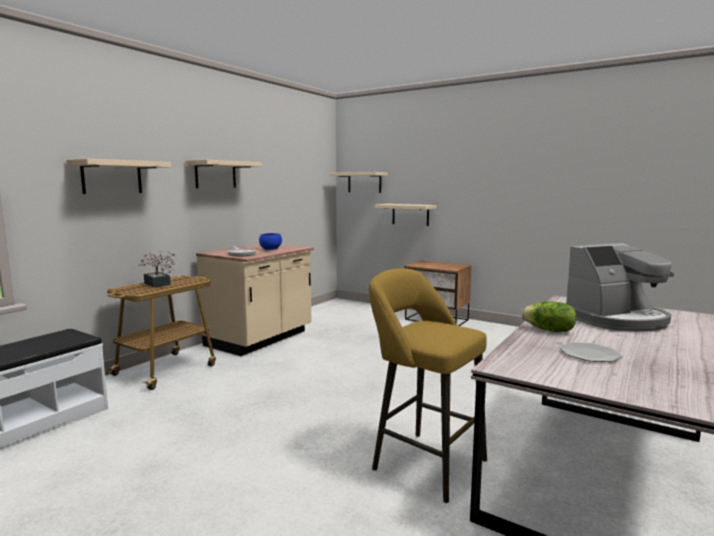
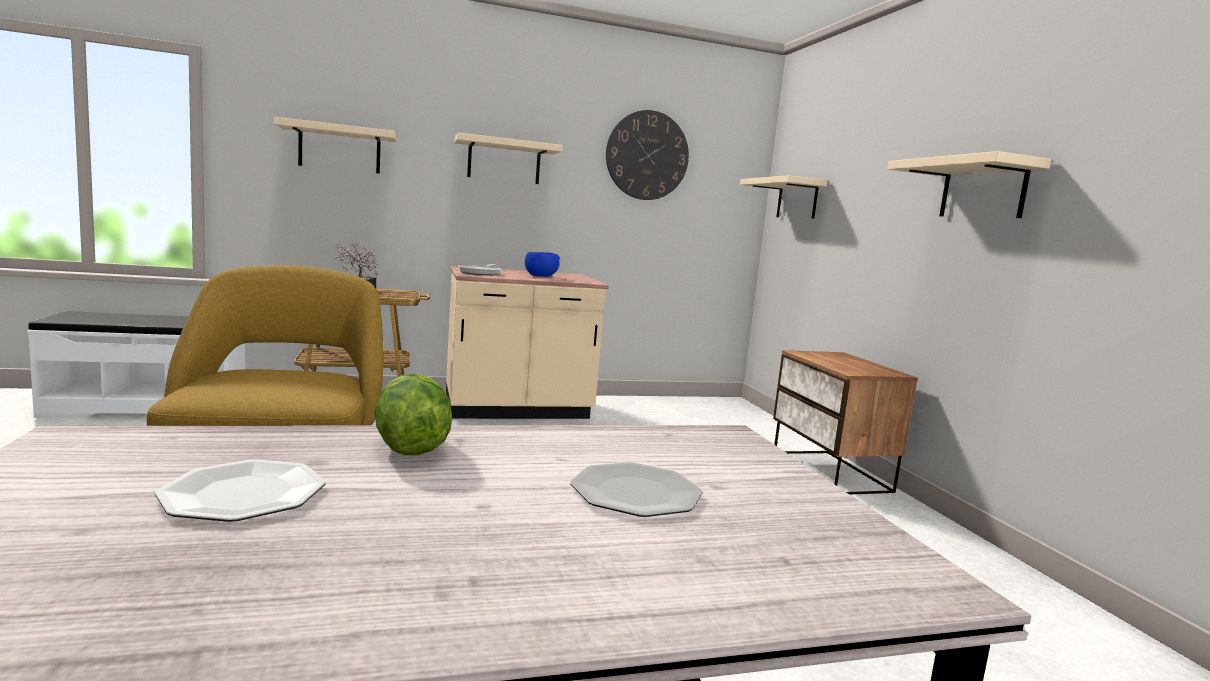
camera: 40 degrees right, 0 degrees up
(285, 162) = (647, 155): none -> wall clock
(410, 214) = (846, 261): beige shelf -> beige shelf (983, 190)
(616, 320) = (636, 493): coffee machine -> plate

